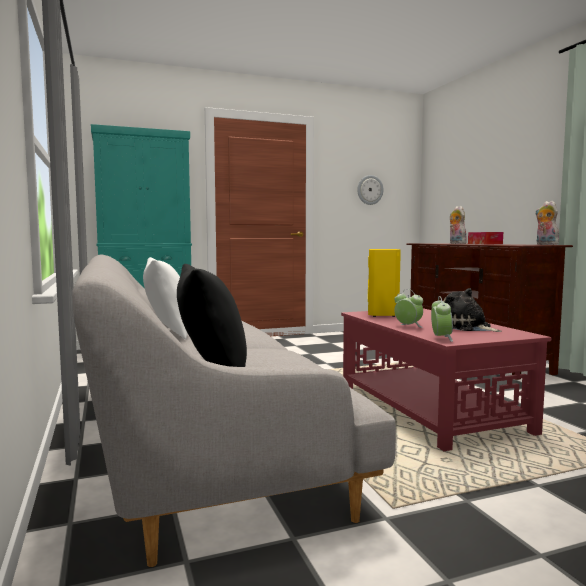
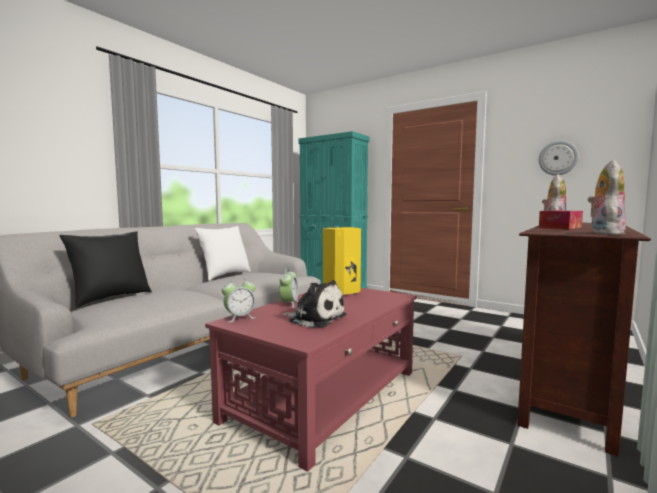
camera: 55 degrees right, 0 degrees up
(466, 327) = (315, 318): plush toy -> plush toy turned 105 degrees clockwise

